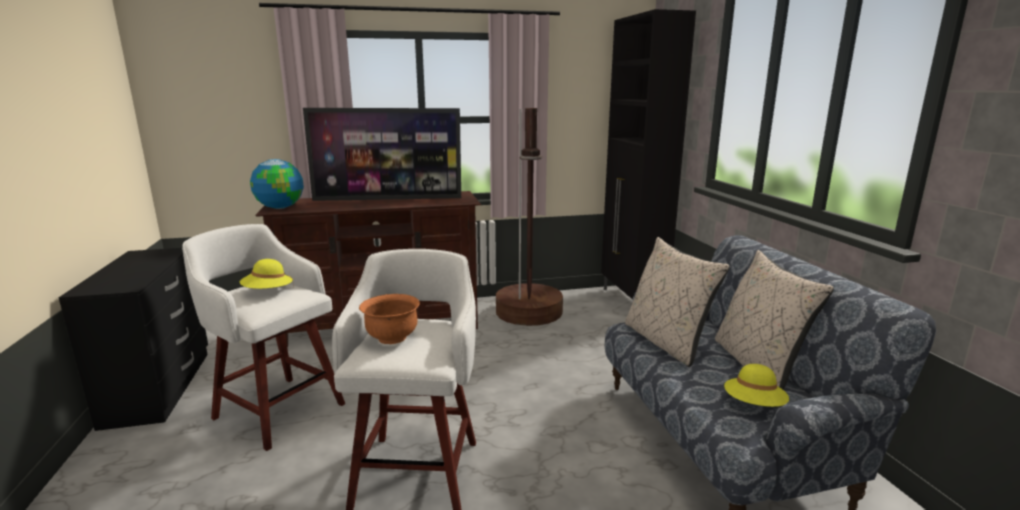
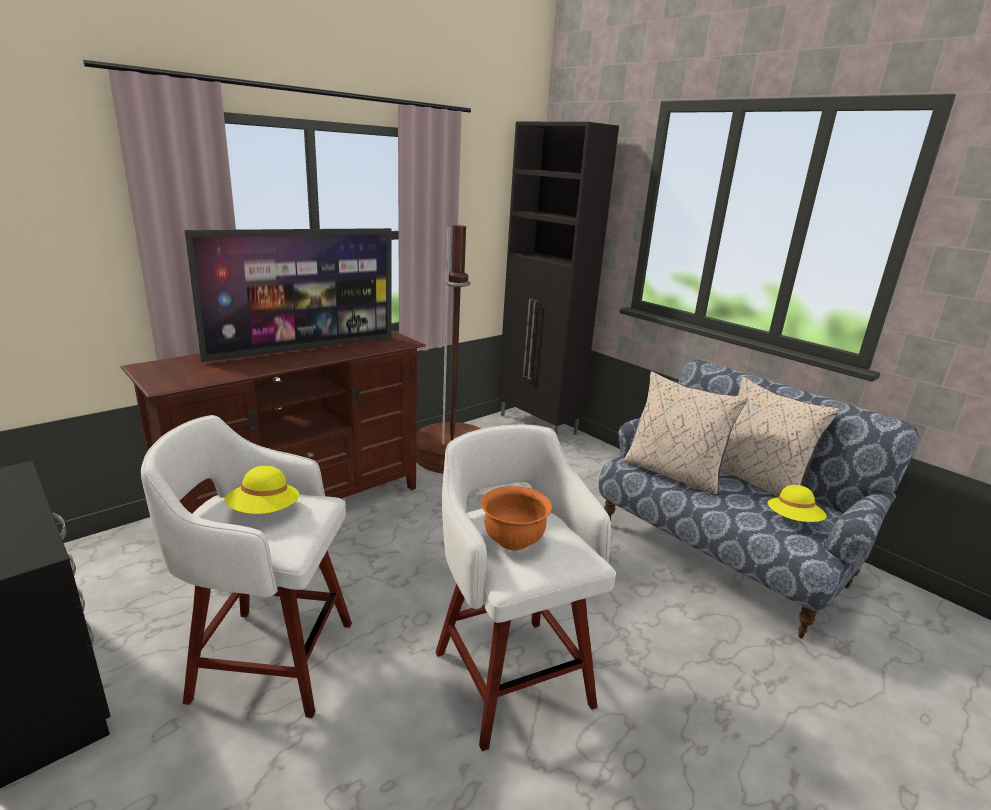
camera: 30 degrees left, 5 degrees up
(279, 207) = (167, 379): globe -> none

